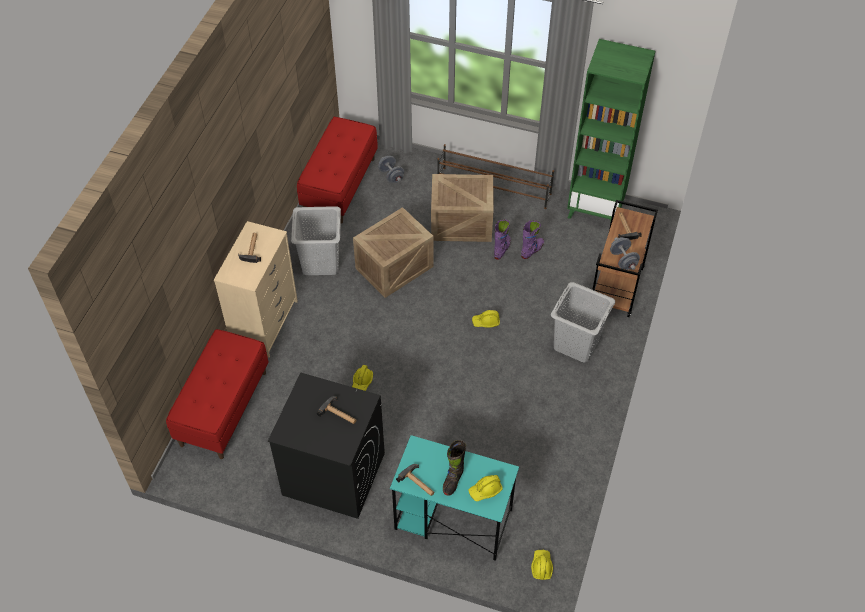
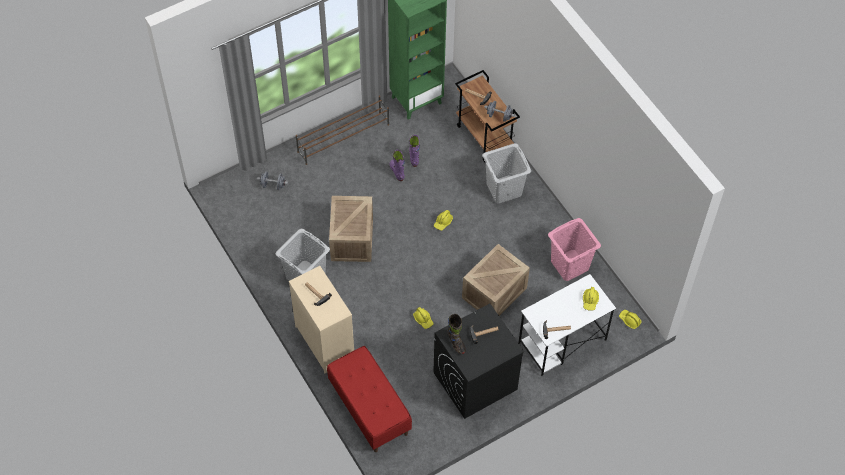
camera: 50 degrees left, 5 degrees up
(339, 185) = (250, 220): red bench -> none
(452, 519) = (561, 342): turquoise desk -> white desk
(453, 479) = (569, 311): black boot -> black boot (456, 343)
(460, 224) = (353, 178): crate -> crate (494, 294)
(551, 461) = (569, 264): none -> pink laundry basket

